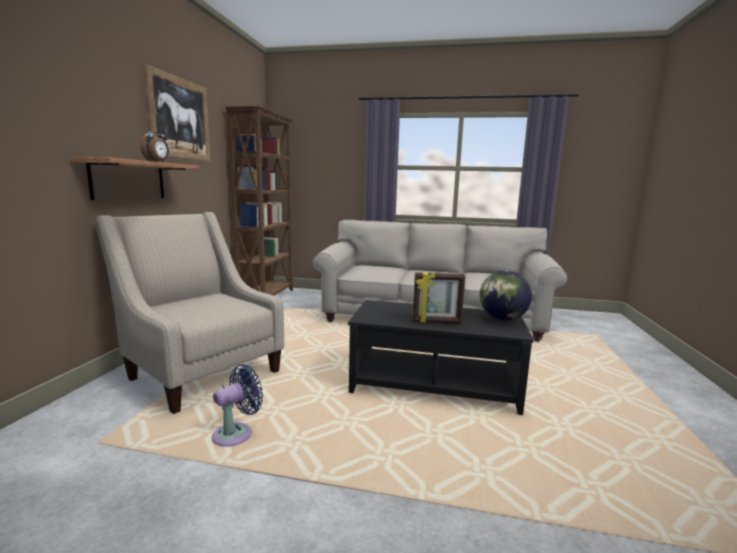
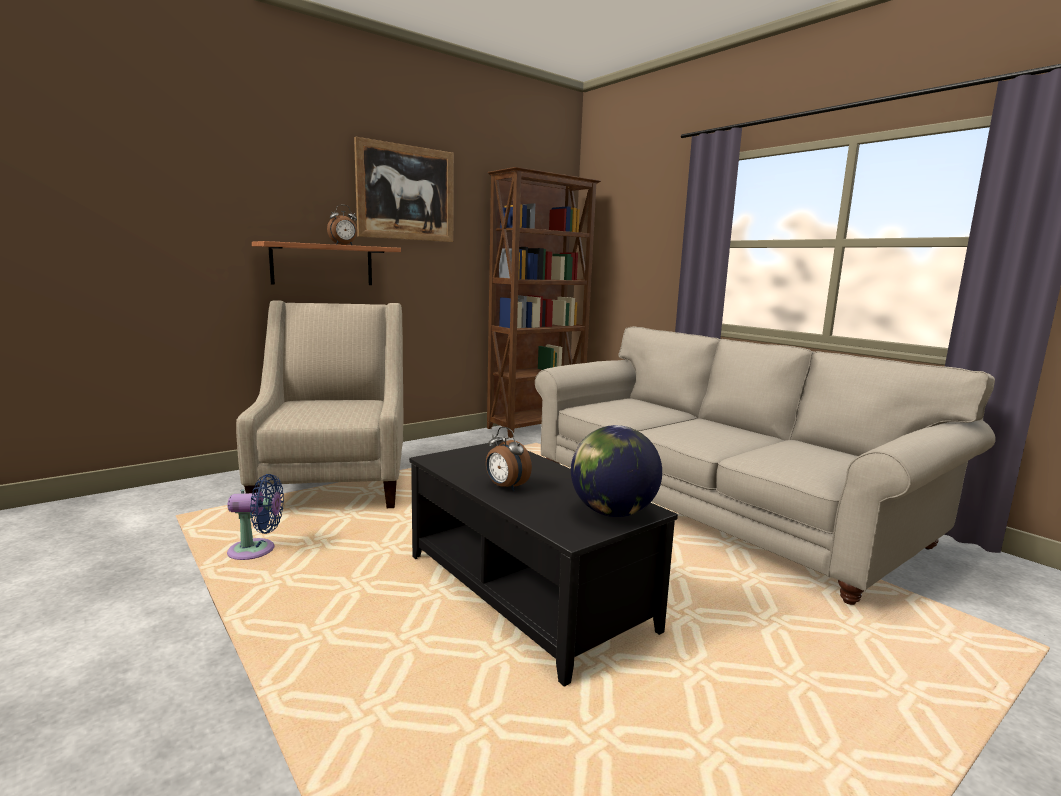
camera: 40 degrees right, 0 degrees up
(436, 321) = (505, 487): picture frame -> alarm clock

